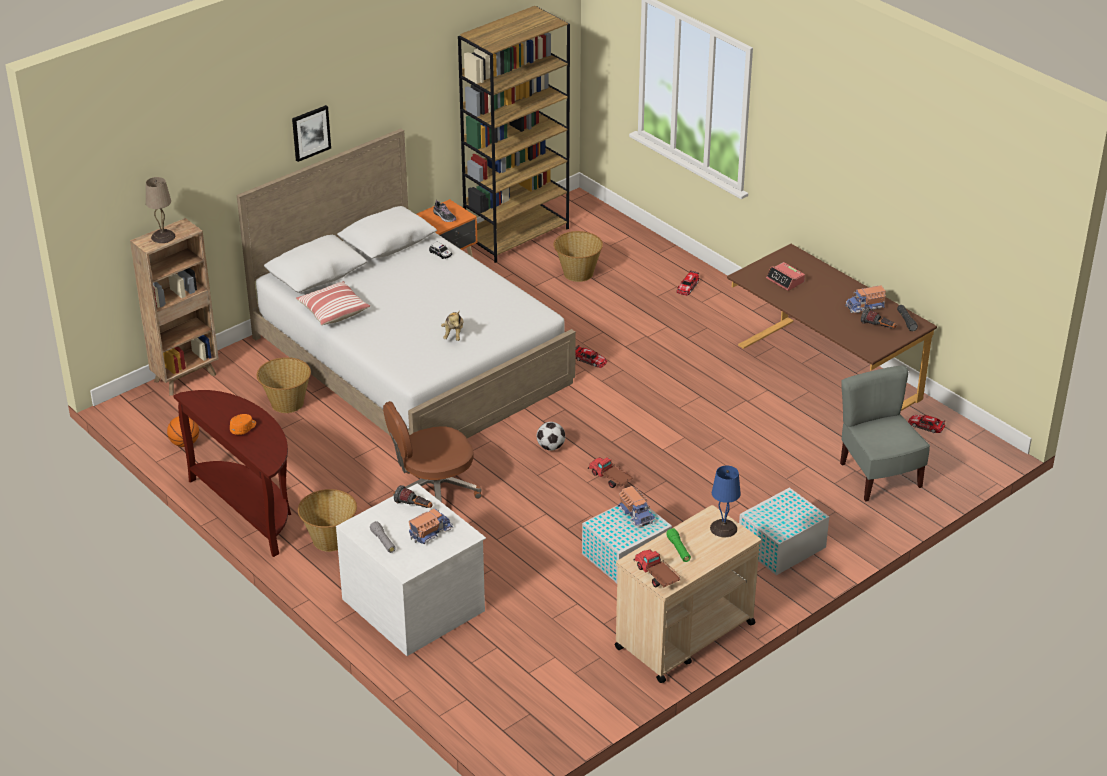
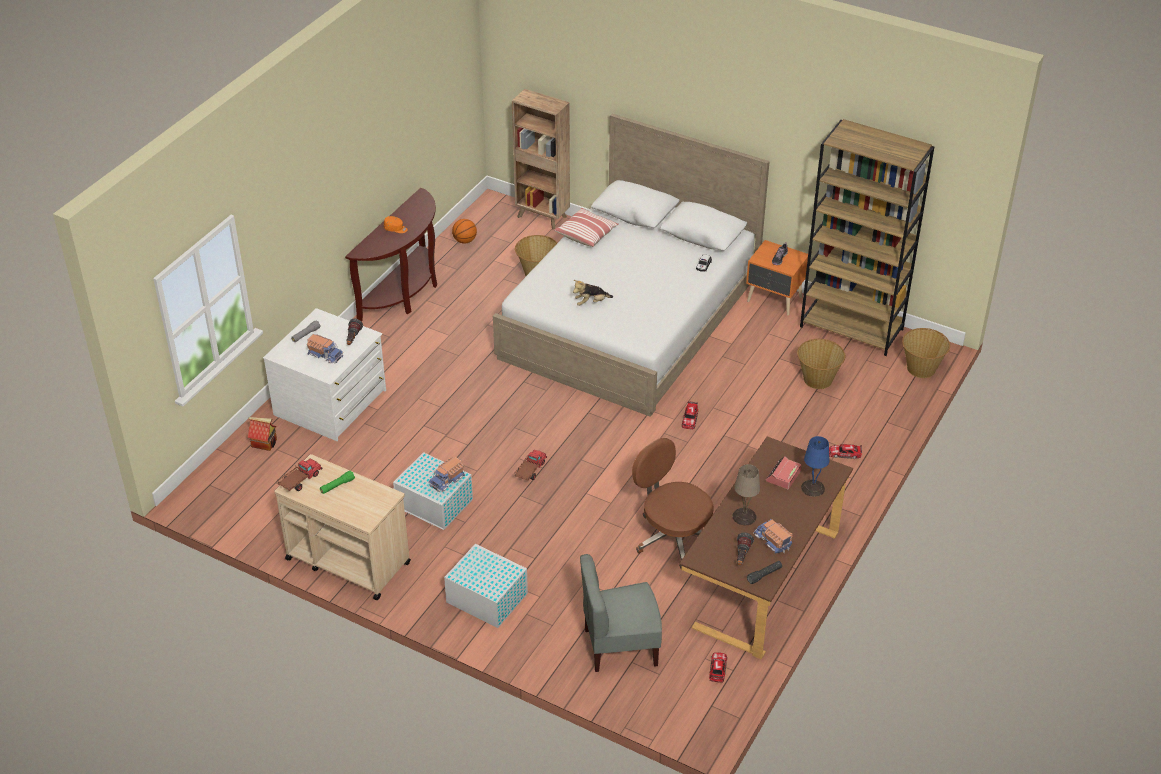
camera: 70 degrees right, 5 degrees up
(163, 237) = (537, 100): beige table lamp -> beige table lamp (744, 517)
(310, 133) = (687, 109): picture -> none
(330, 539) = (387, 341): basket -> basket (921, 368)
(433, 492) = (465, 376): brown office chair -> brown office chair (673, 537)
(454, 671) = (264, 443): none -> toy house
(550, 447) = (555, 425): football -> none
(723, 528) = (374, 506): blue table lamp -> blue table lamp (812, 487)
(878, 476) = (620, 646): grey chair -> grey chair turned 150 degrees counterclockwise

